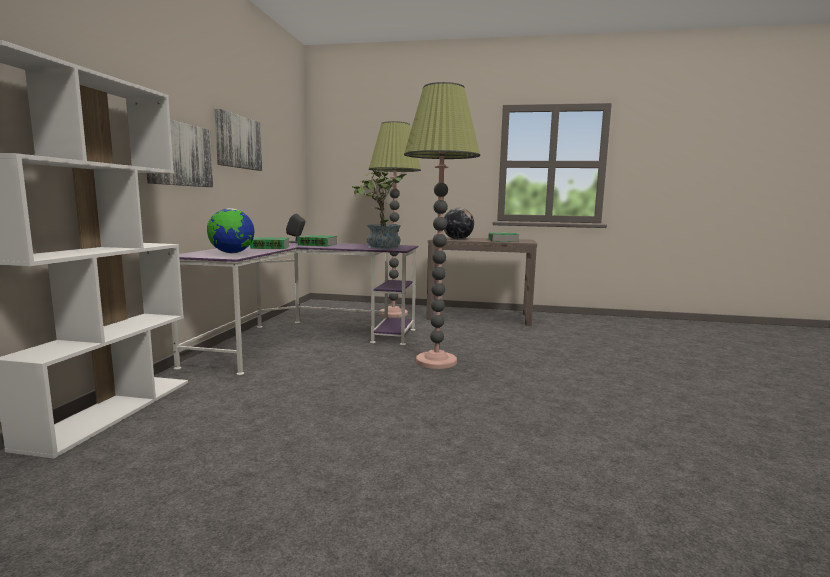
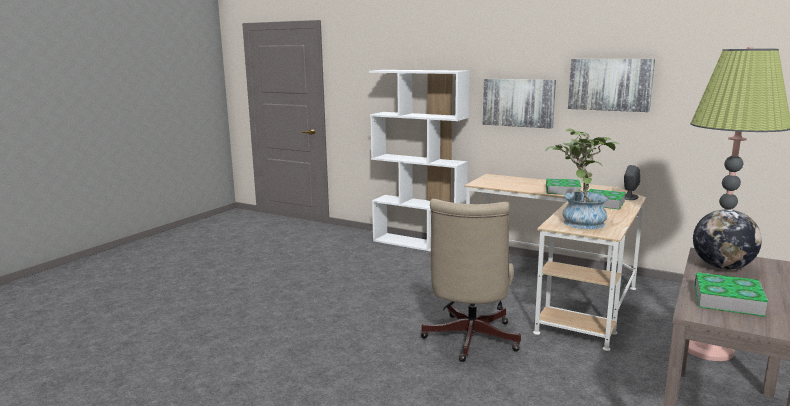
camera: 110 degrees right, 5 degrees up
(232, 253) = (505, 183): globe -> none
(301, 339) = (559, 288): purple desk -> beige desk
(436, 361) = (469, 341): floor lamp -> beige office chair

